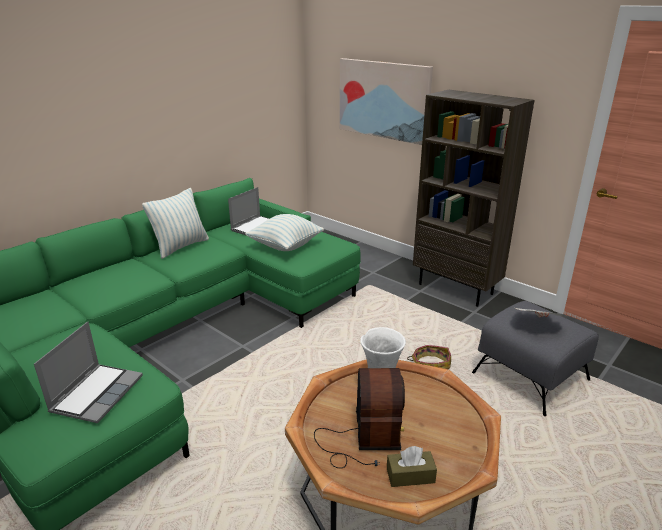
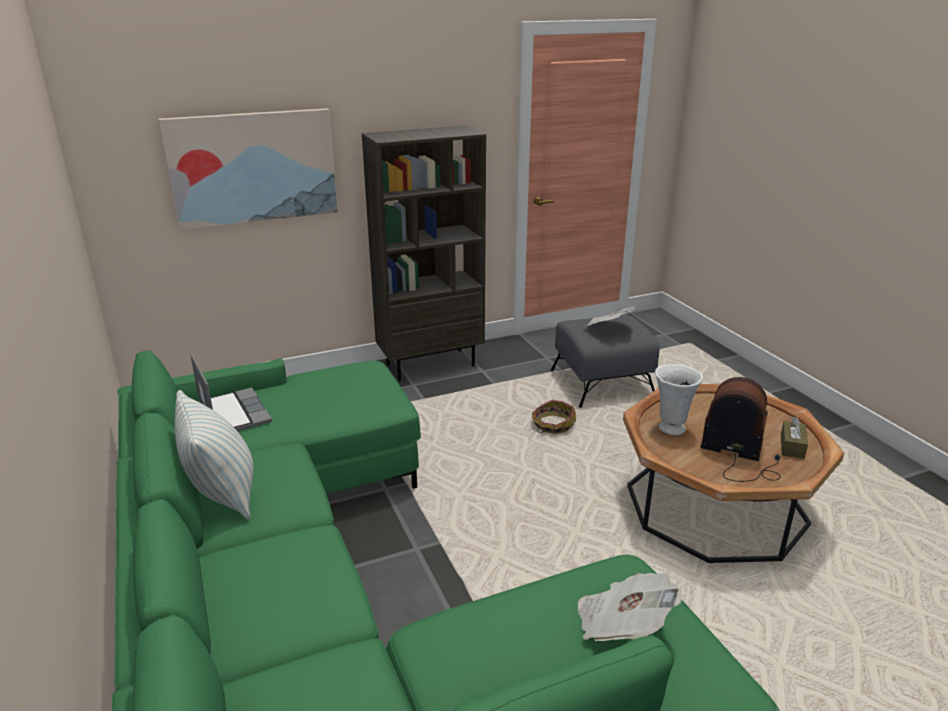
camera: 65 degrees left, 0 degrees up
(97, 393) = (622, 625): laptop -> newspaper
(285, 246) = (326, 404): pillow -> none

